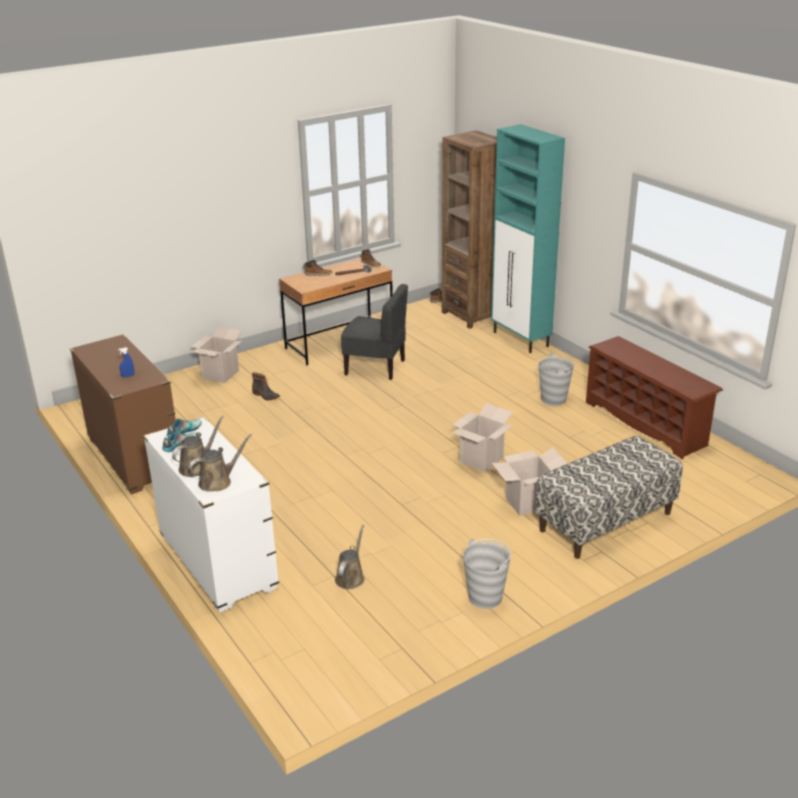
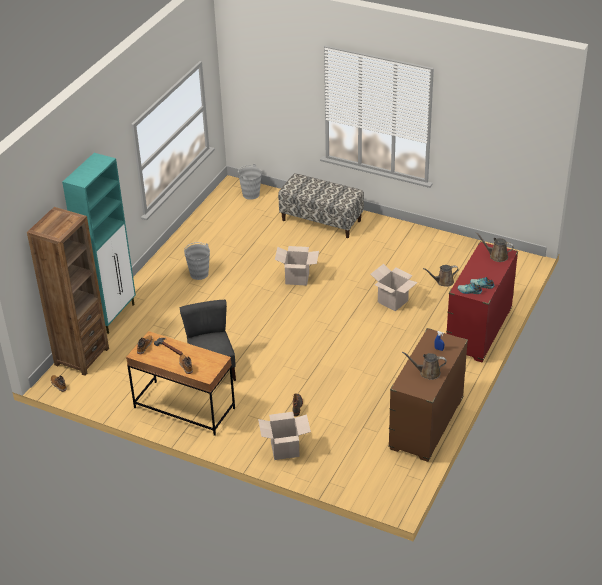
camera: 120 degrees left, 10 degrees up
(197, 466) = (493, 269): brown watering can -> brown watering can (427, 373)
(217, 562) = (478, 331): white dresser -> red dresser
(485, 597) = (415, 237): grey bucket -> grey bucket (251, 194)
(527, 503) = (327, 249): cardboard box -> cardboard box (393, 301)
(646, 423) = (204, 231): brown shoe rack -> none

